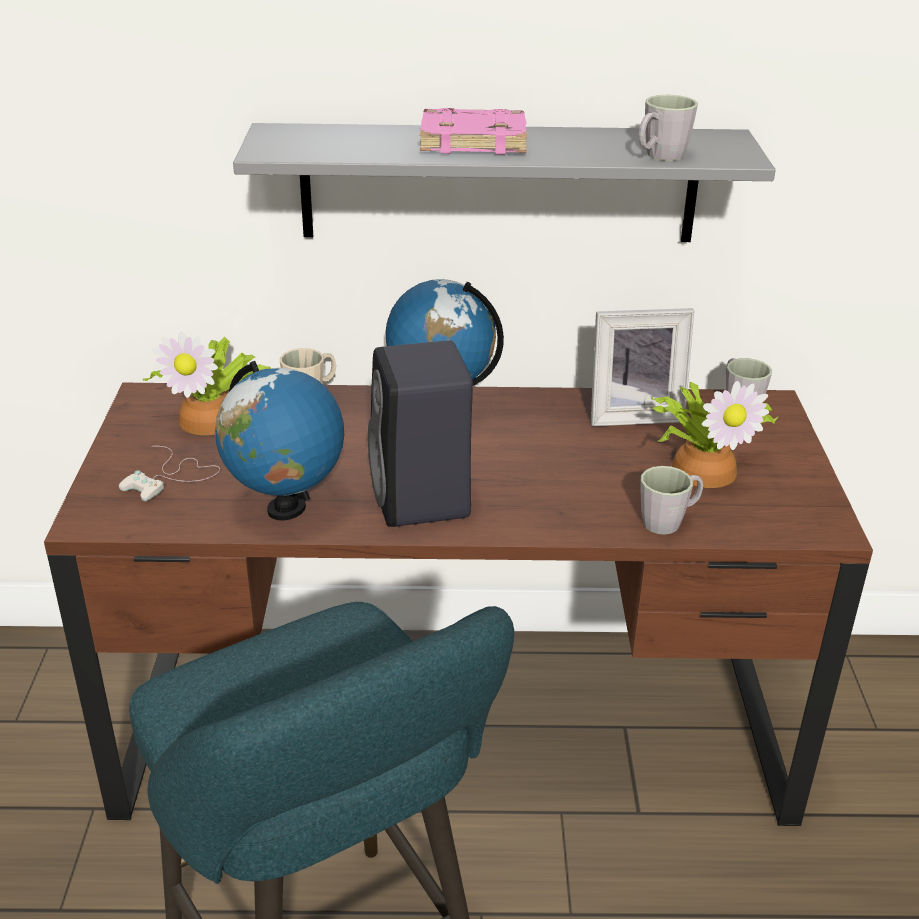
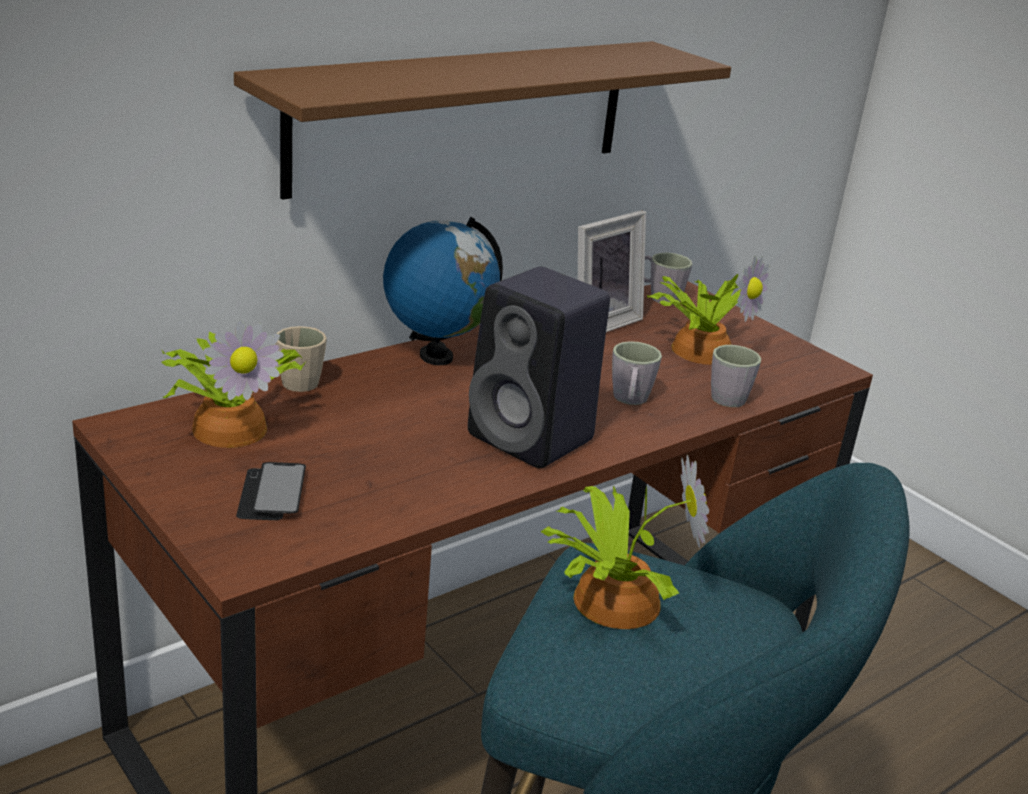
camera: 40 degrees left, 5 degrees down
(171, 477) = (272, 494): white game controller -> phone
(285, 509) = (427, 485): globe -> none
(301, 653) = (611, 599): none -> potted plant
(474, 140) = (477, 67): pink book -> none
(499, 183) = (464, 114): grey shelf -> brown shelf
(659, 157) = (642, 66): grey mug -> grey mug (630, 400)

